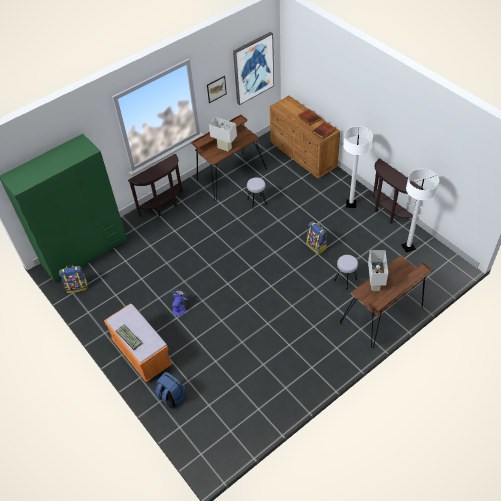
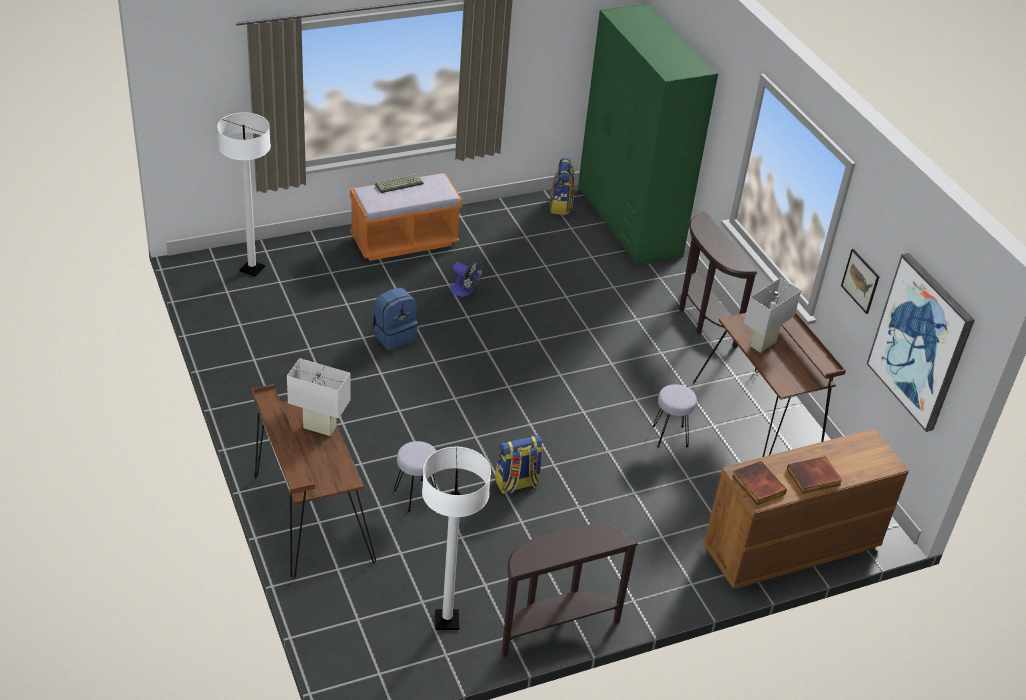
camera: 100 degrees right, 10 degrees down
(171, 397) = (315, 253): blue backpack -> blue backpack (394, 335)
(351, 204) = (609, 574): white floor lamp -> white floor lamp (252, 269)

